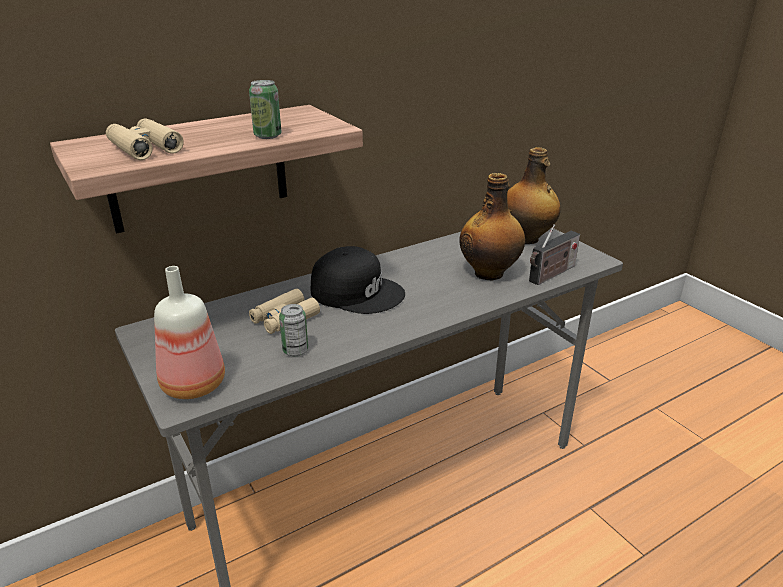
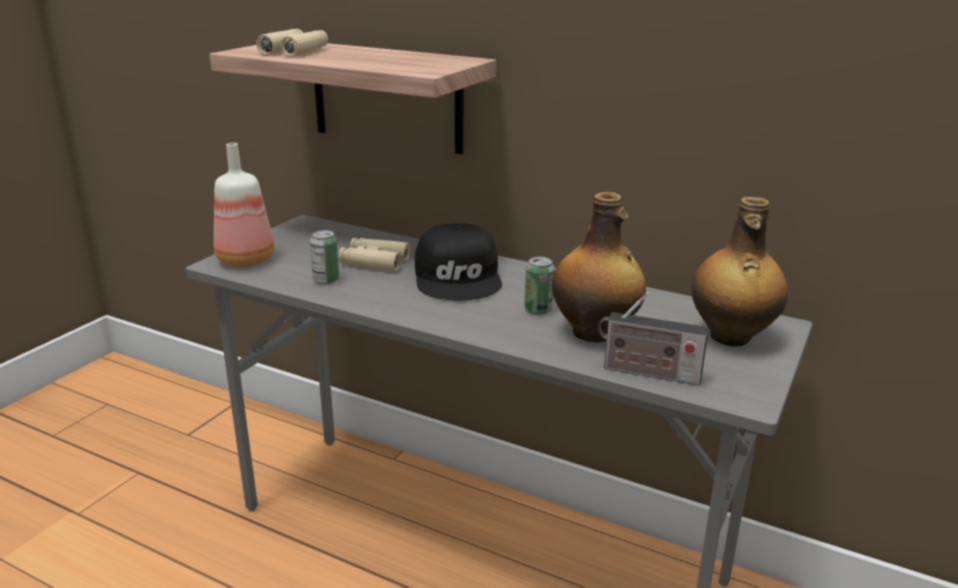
camera: 60 degrees right, 5 degrees down
(267, 136) = (368, 64): can -> can (538, 310)

